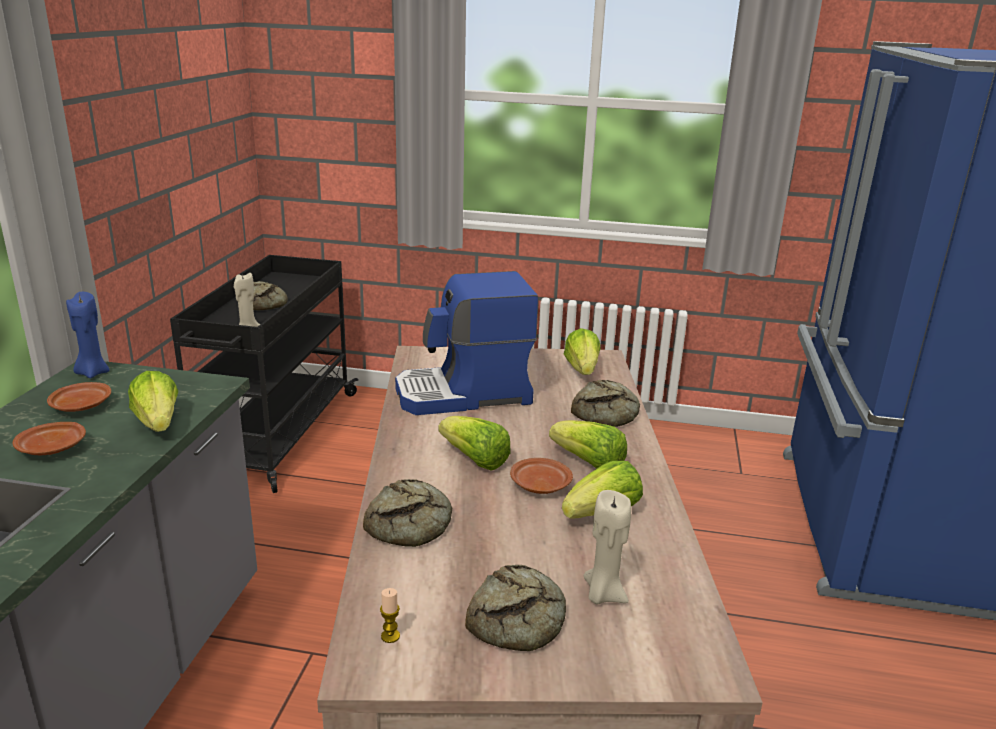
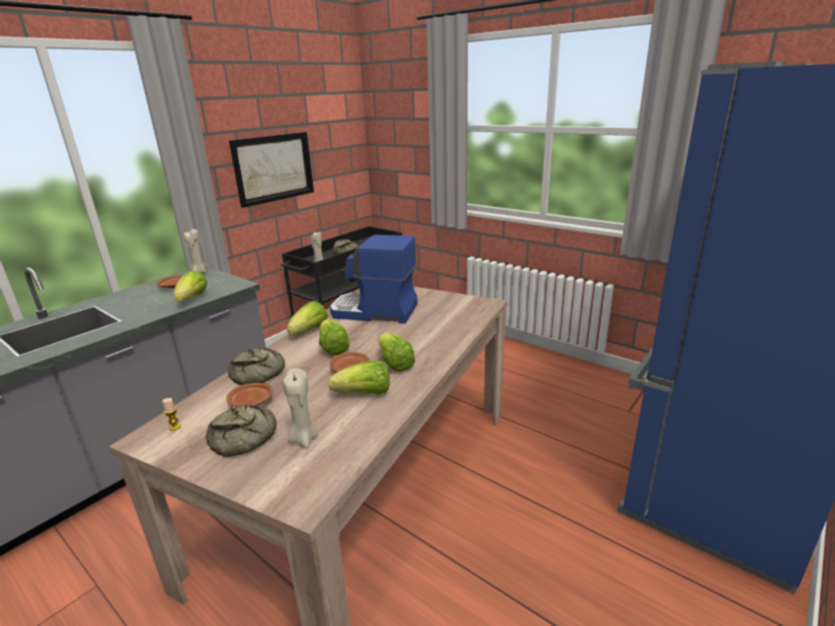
camera: 30 degrees right, 0 degrees up
(53, 448) = (139, 302): brown plate -> brown plate (251, 402)
(92, 373) = (199, 272): blue candle -> beige candle
(144, 164) = (274, 168): none -> picture
(582, 369) = (464, 308): lettuce -> lettuce (309, 331)
(608, 413) = (446, 336): bread -> none

